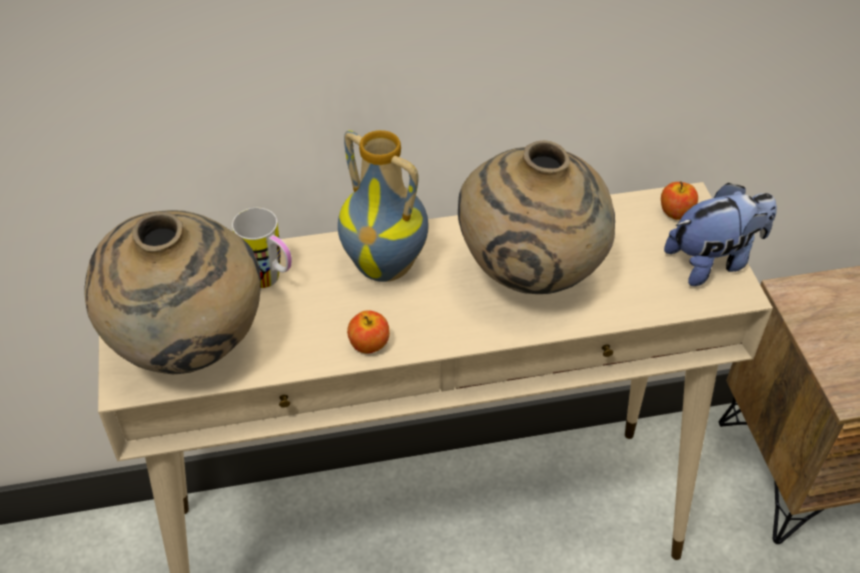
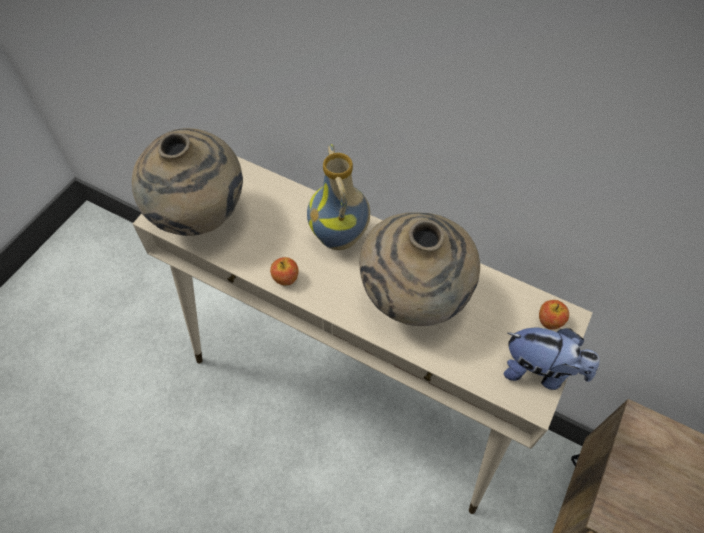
camera: 40 degrees right, 10 degrees up
(271, 282) = (273, 207): mug -> none

